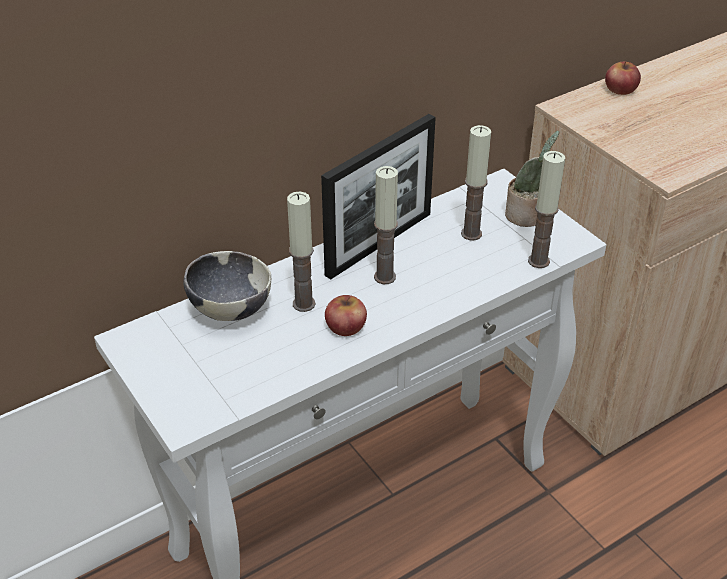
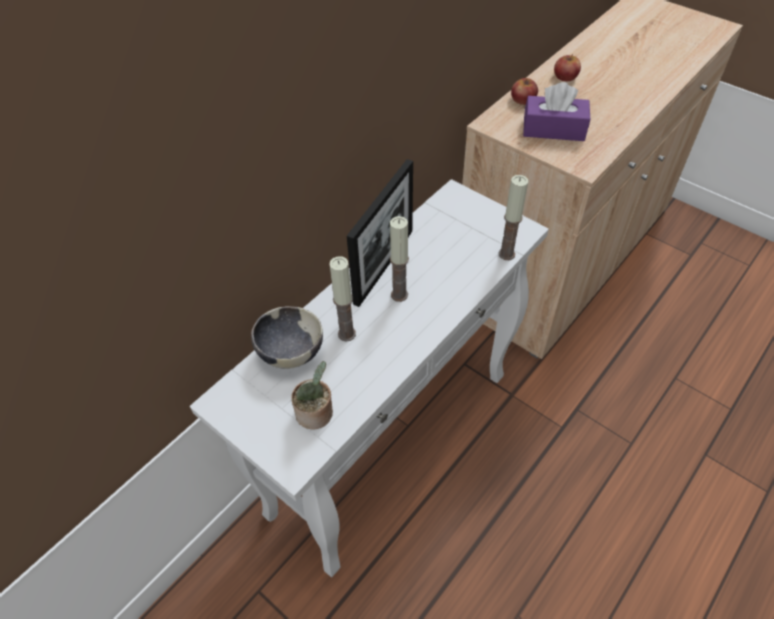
camera: 15 degrees left, 10 degrees up
(345, 326) = (386, 346): apple -> apple (565, 76)
(471, 233) = (449, 241): candle -> none
(527, 216) = (483, 217): potted plant -> potted plant (316, 414)
(645, 127) = (553, 129): none -> purple tissue box

